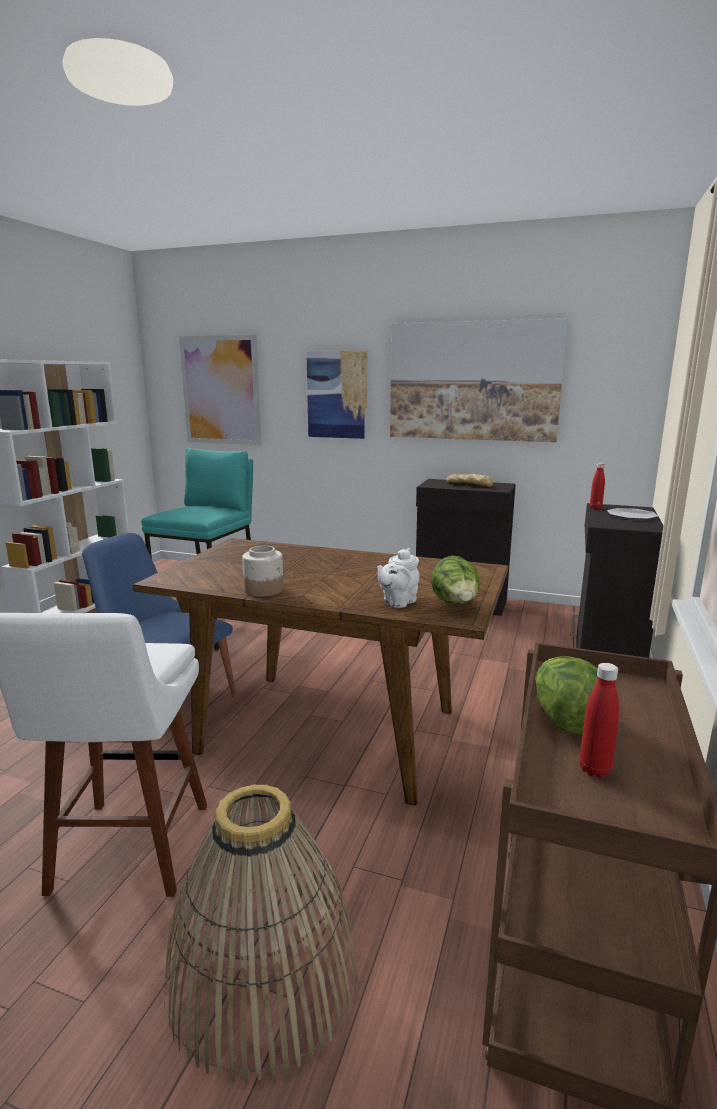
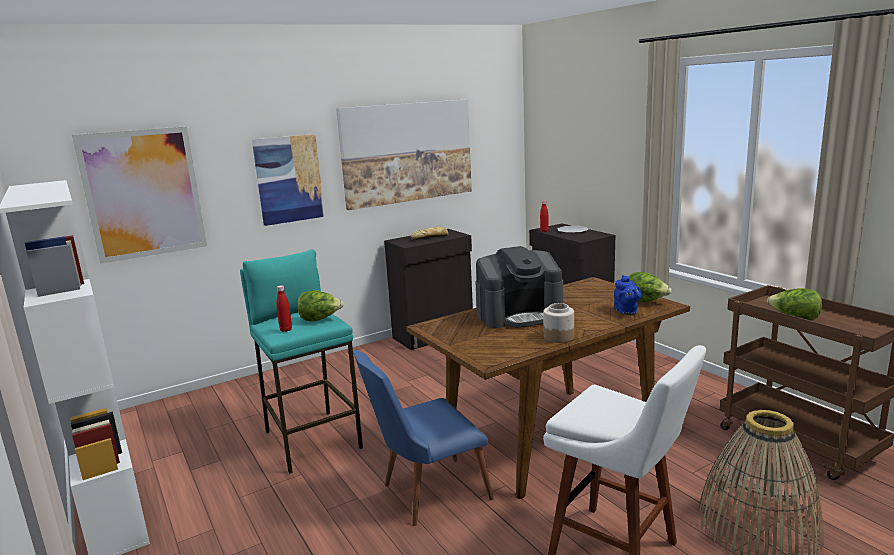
camera: 50 degrees left, 0 degrees up
(204, 513) = (320, 319): none -> lettuce
(314, 563) = (519, 315): none -> coffee machine
(397, 602) = (626, 311): white teapot -> blue teapot
(594, 769) = (838, 326): red bottle -> red bottle (286, 330)

